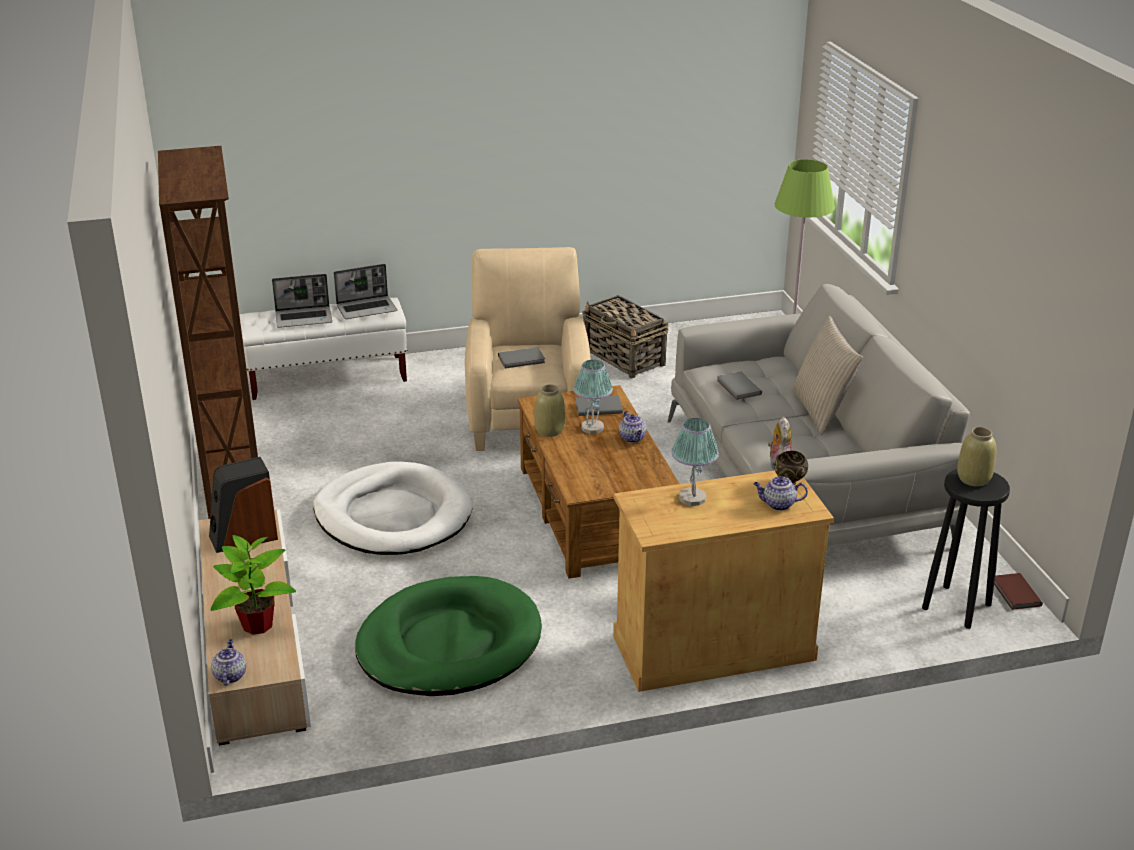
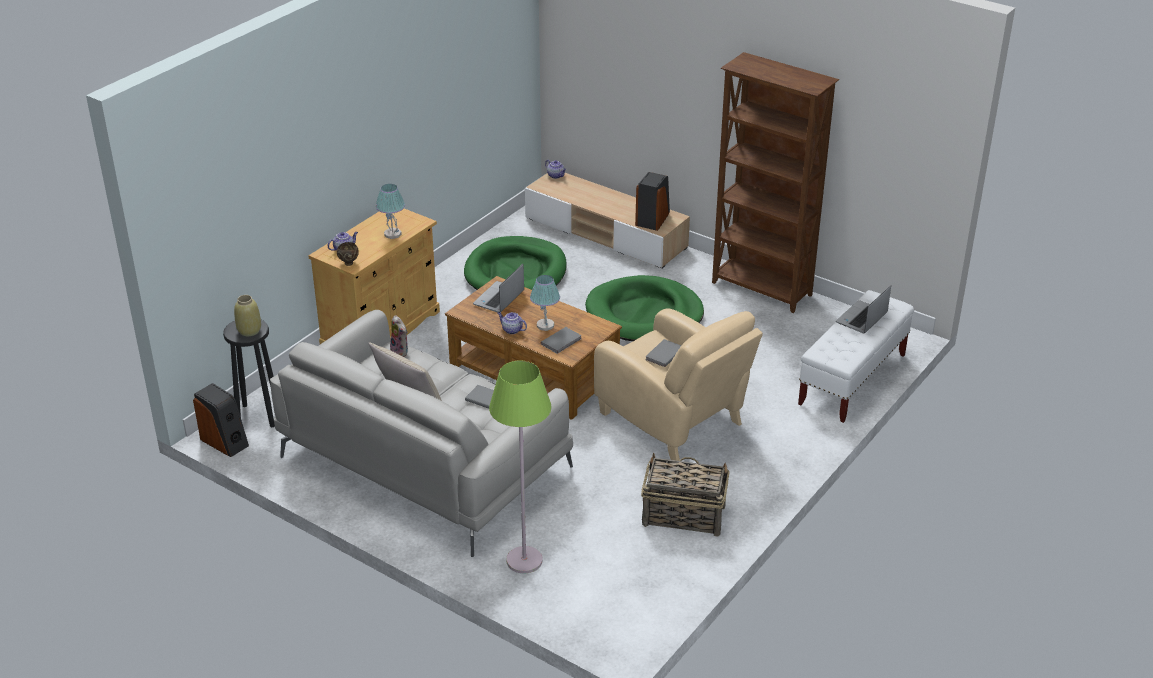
camera: 140 degrees right, 5 degrees up
(256, 625) = (578, 193): potted plant -> none
(367, 309) = (840, 347): laptop -> laptop (499, 299)
(393, 515) = (644, 314): white dog bed -> green dog bed
(550, 430) = (568, 312): beige vase -> none
(1015, 593) = (225, 442): brown book -> speaker

